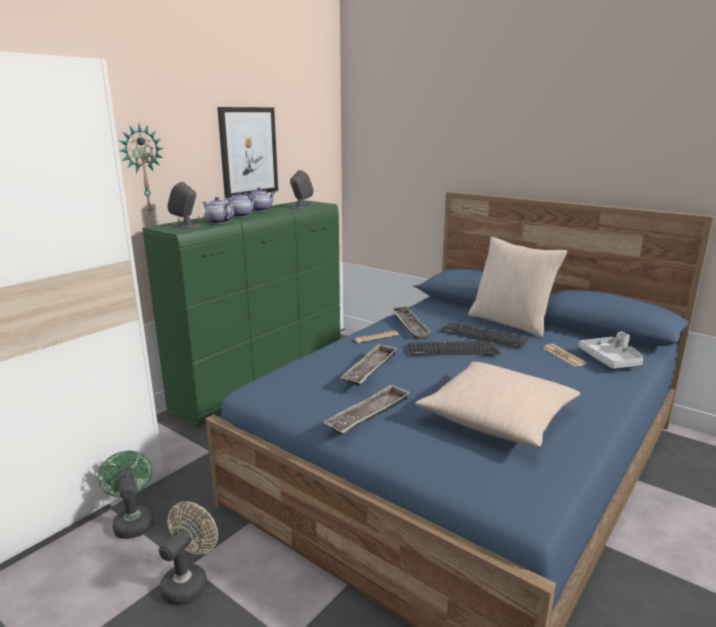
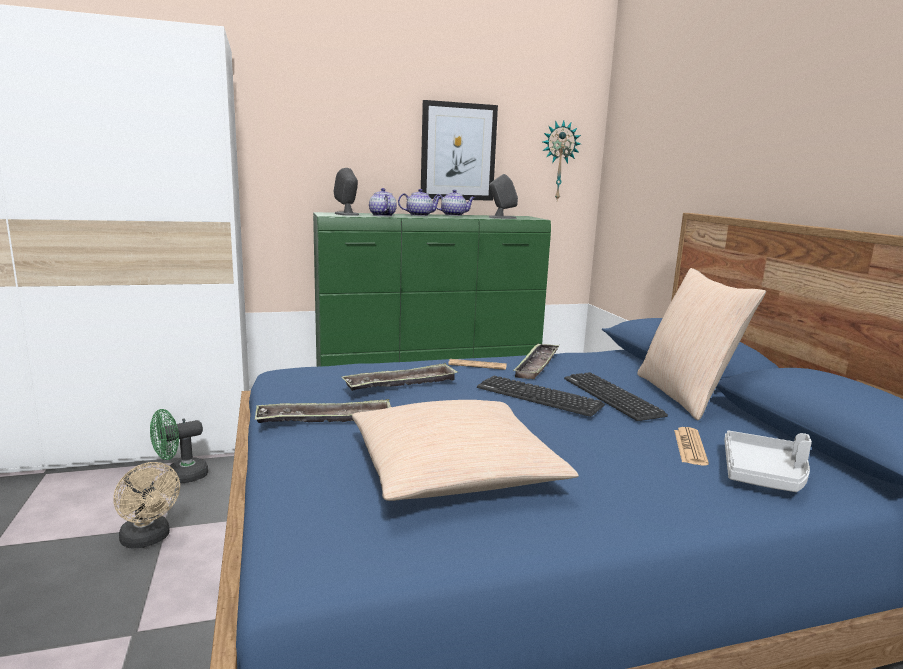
camera: 35 degrees right, 5 degrees down
(133, 521) = (180, 477): green fan -> green fan turned 135 degrees counterclockwise
(142, 169) = (325, 156): wall clock -> wall clock (558, 161)
(189, 581) = (148, 539): beige fan -> beige fan turned 75 degrees clockwise

